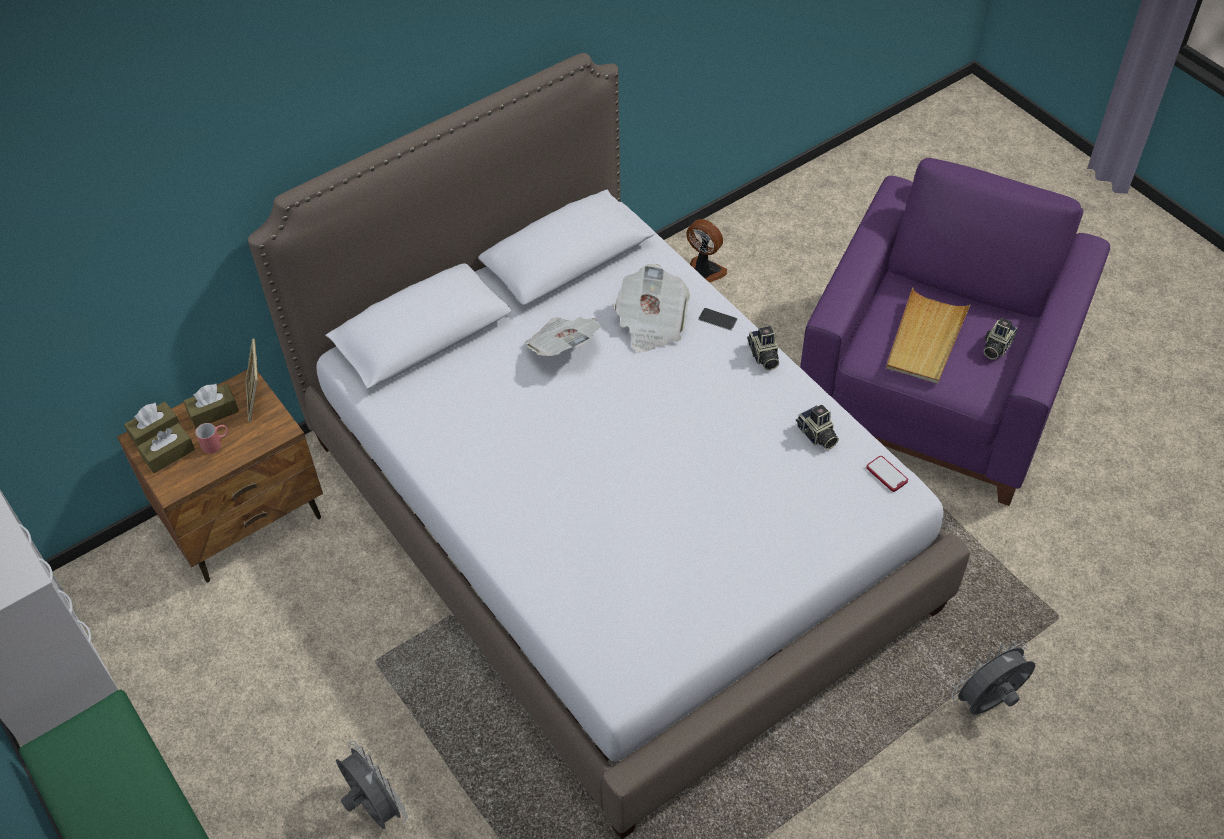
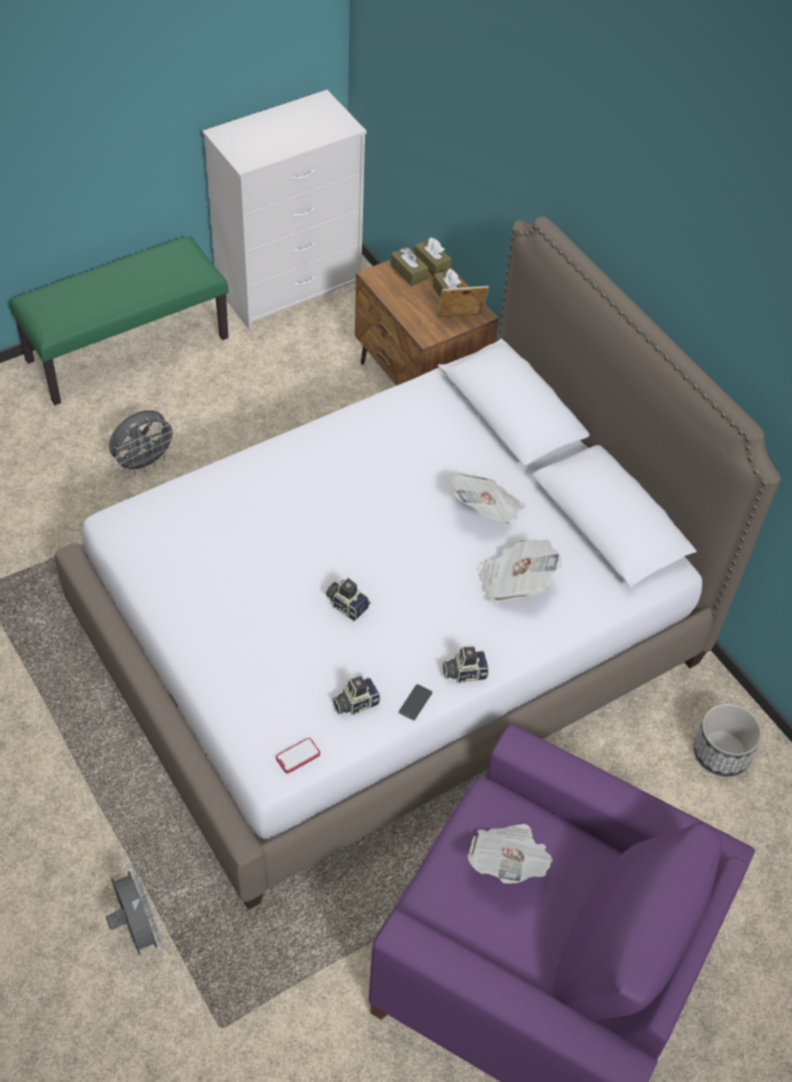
camera: 90 degrees right, 0 degrees up
(216, 443) = (416, 298): red mug -> none
(703, 272) = (721, 752): fan -> planter
(717, 319) = (518, 639): phone -> phone (415, 702)
(925, 339) = (508, 862): beige tray -> newspaper
(996, 346) = (494, 938): camera -> camera (347, 604)

